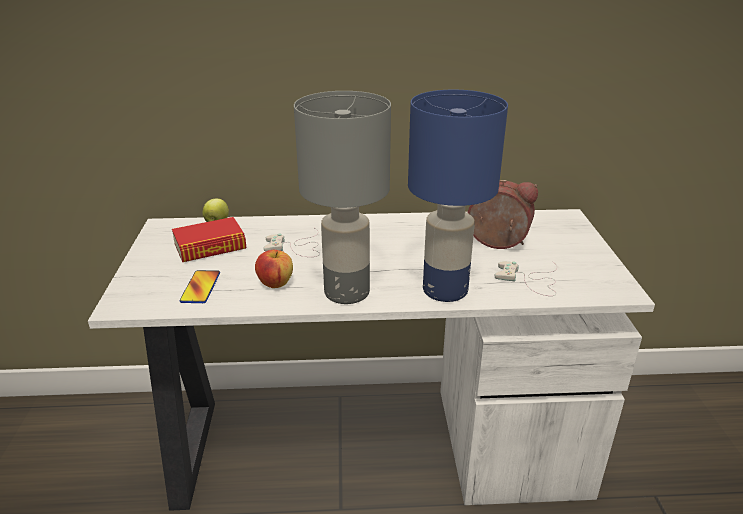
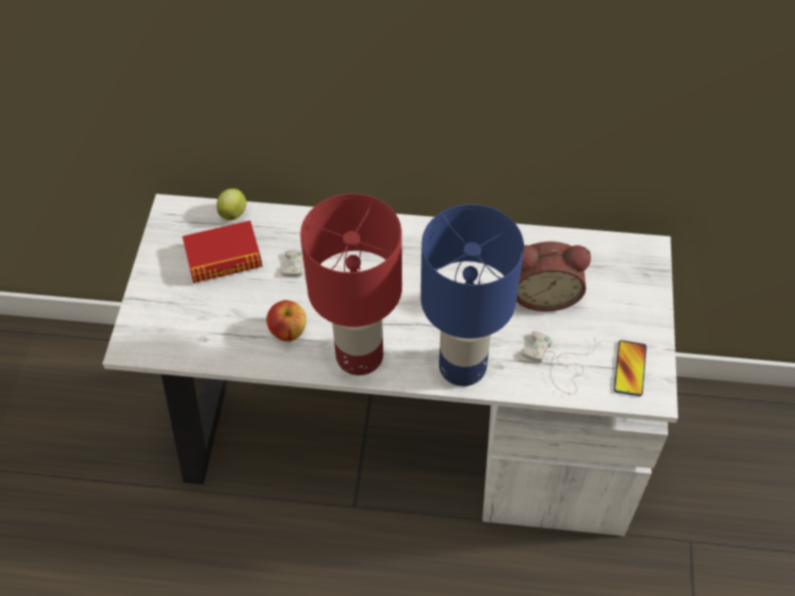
camera: 10 degrees right, 25 degrees up
(200, 287) = (211, 328): phone -> phone (630, 368)
(346, 292) = (359, 355): grey table lamp -> red table lamp
(496, 244) = (543, 293): alarm clock -> alarm clock turned 150 degrees clockwise

